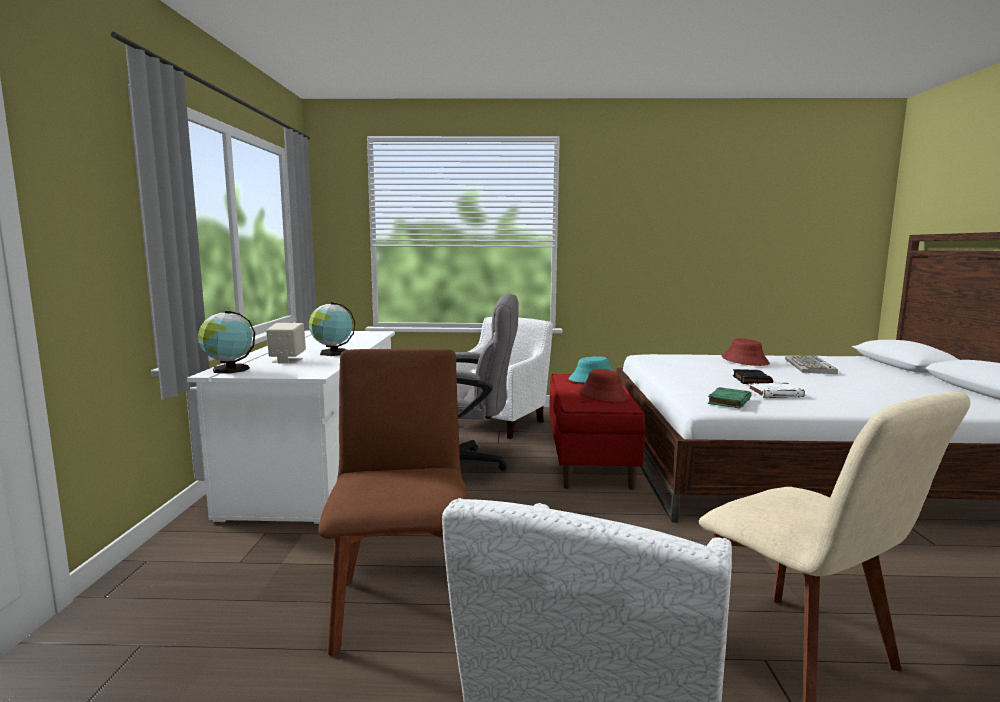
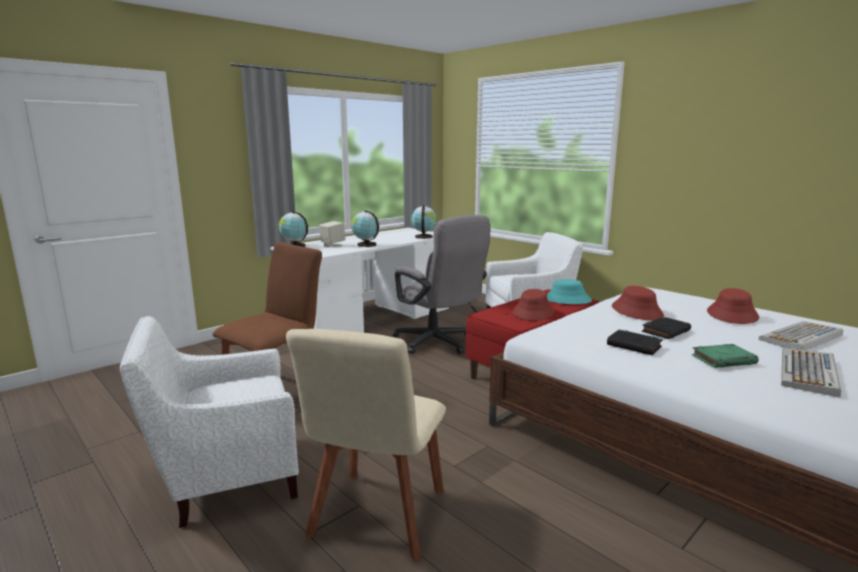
camera: 45 degrees right, 5 degrees up
(368, 336) = (423, 236): none -> globe
(695, 371) = (637, 311): none -> red hat
(729, 401) = (567, 338): green book -> green book (724, 359)
(775, 394) = (634, 346): white book -> black book
(876, 384) = (809, 373): none -> keyboard

